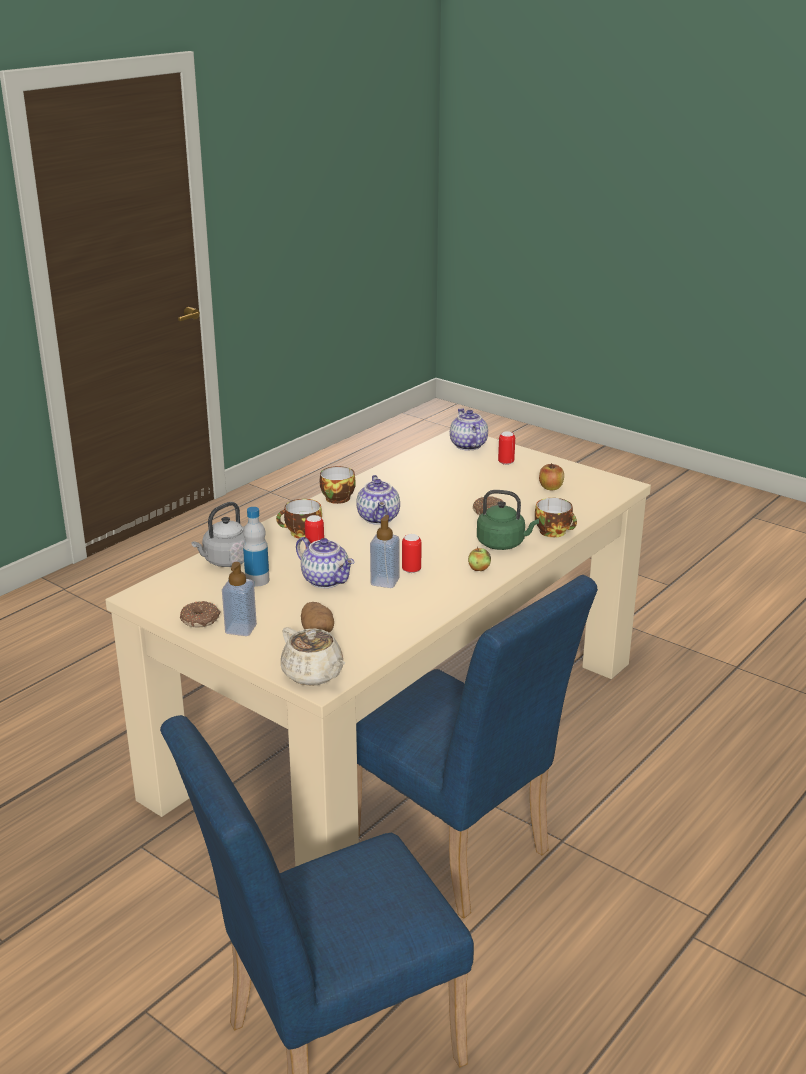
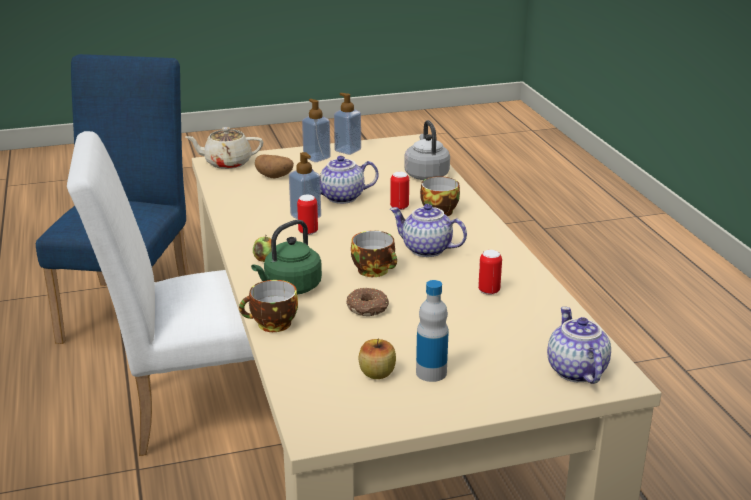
camera: 125 degrees right, 0 degrees up
(201, 620) = (347, 150): donut -> soap dispenser
(257, 580) = (378, 177): bottle -> bottle (431, 372)
(337, 497) = (499, 245): cup -> cup (375, 270)
(458, 853) = (196, 412): blue chair -> white chair
(467, 445) = (574, 371): teapot -> teapot turned 120 degrees counterclockwise
(506, 462) = (488, 375): can -> can (489, 291)

